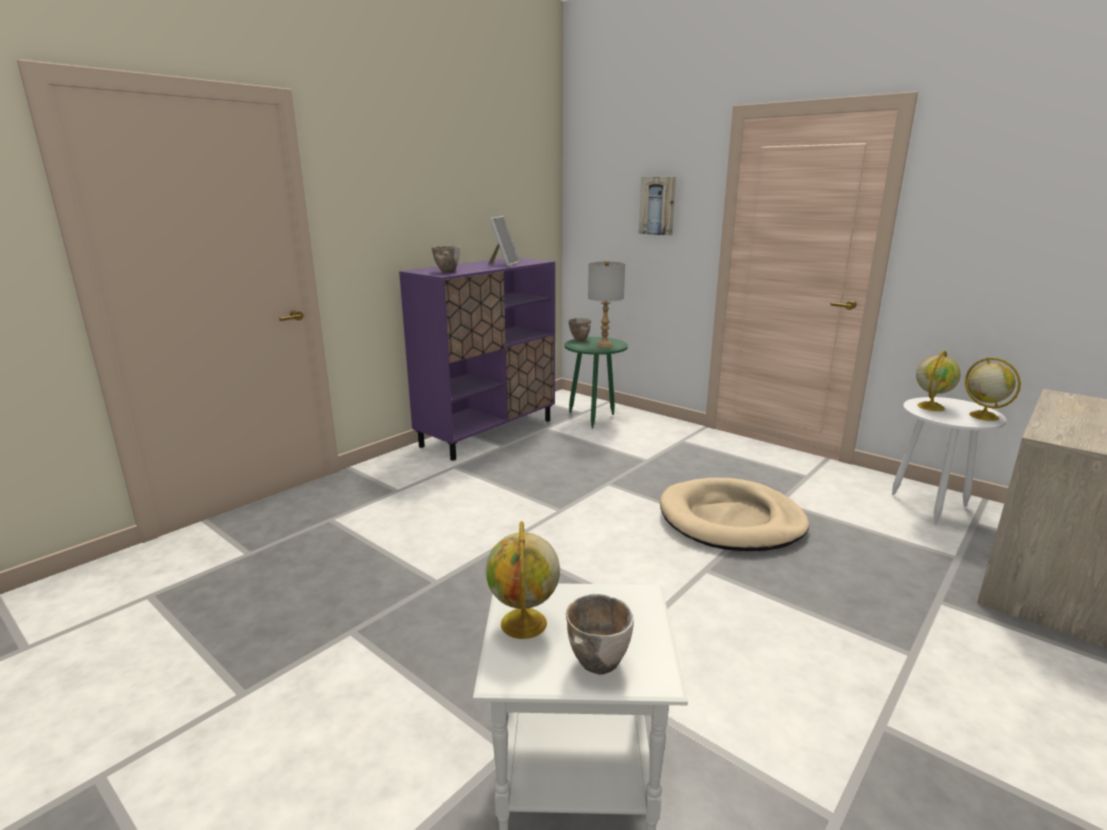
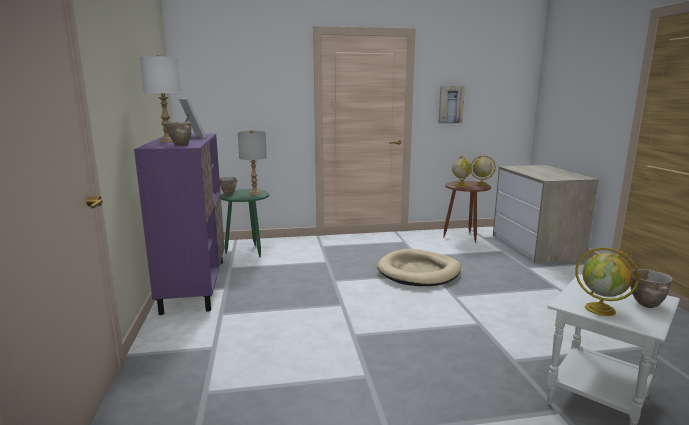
camera: 50 degrees left, 5 degrees down
(462, 266) = (168, 141): none -> white table lamp
(658, 206) = (263, 90): picture -> picture (450, 104)
(930, 510) = (464, 238): white side table -> brown side table

